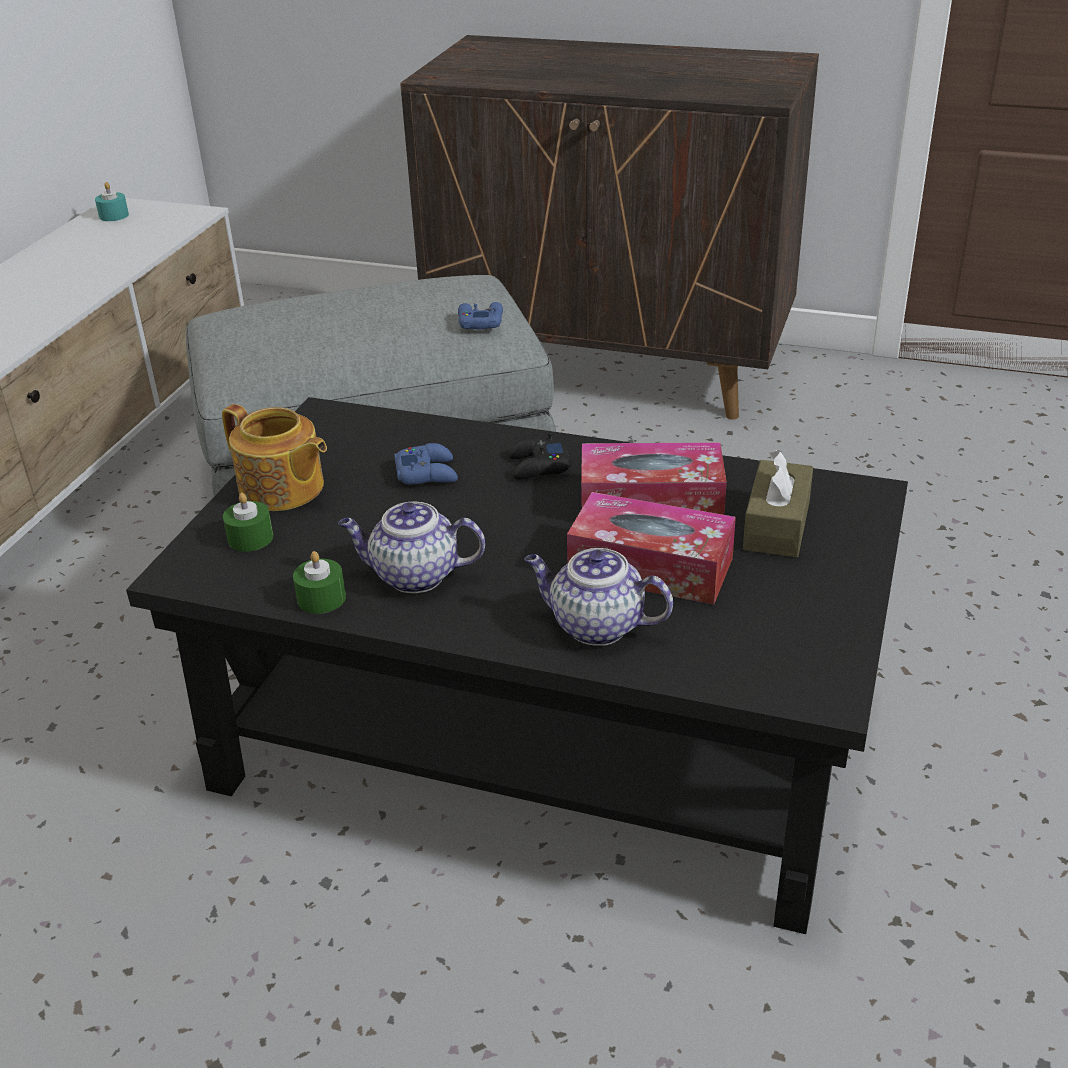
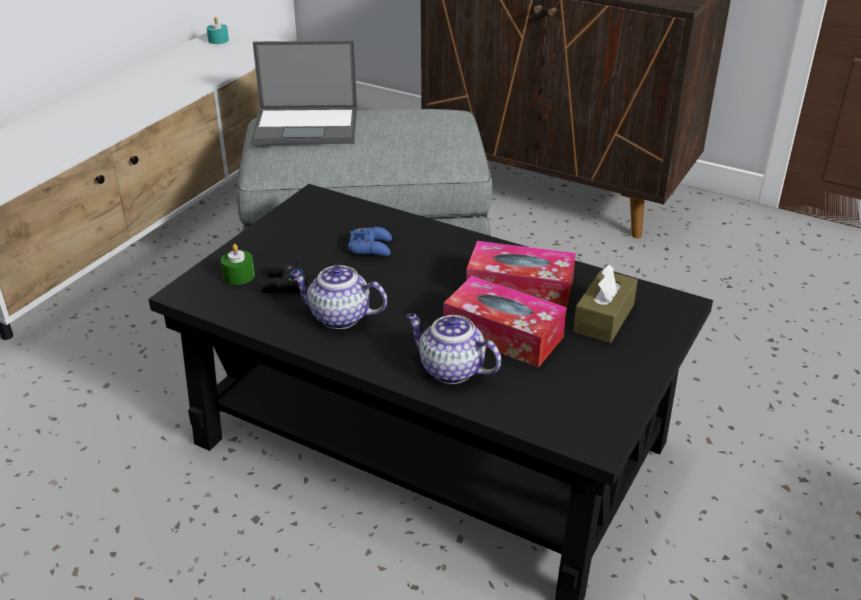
camera: 10 degrees right, 0 degrees up
(278, 319) = (307, 126): none -> laptop
(282, 489) = (270, 245): teapot -> none
(321, 598) = (272, 323): green candle -> none
(480, 322) = (446, 144): blue game controller -> none
(538, 466) = (449, 253): black game controller -> black game controller (285, 284)

